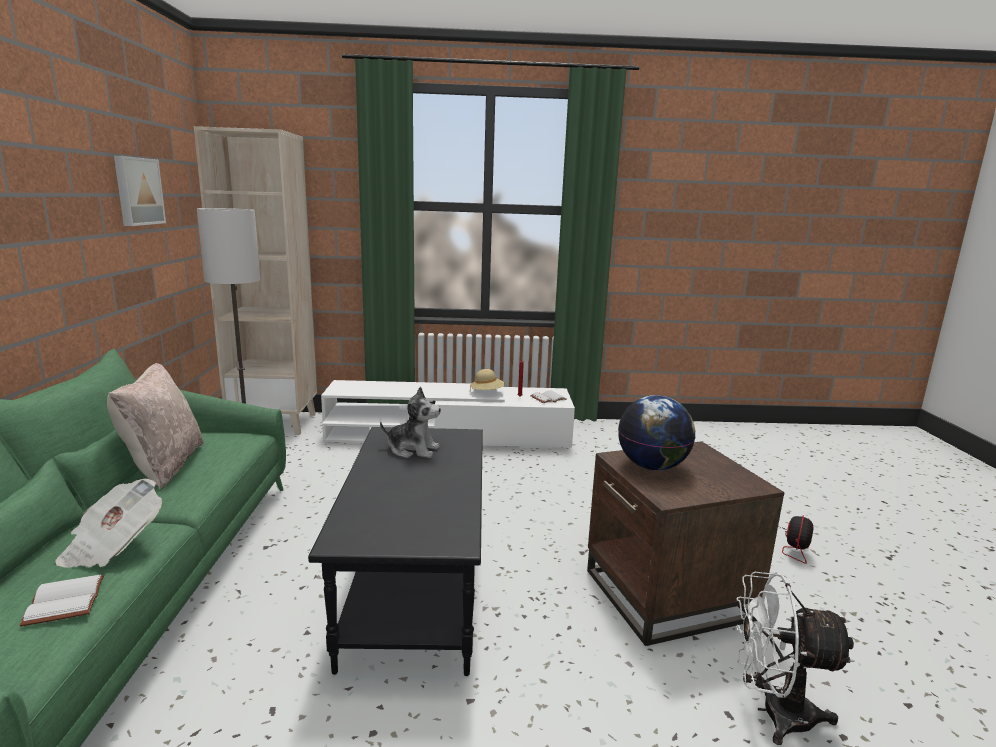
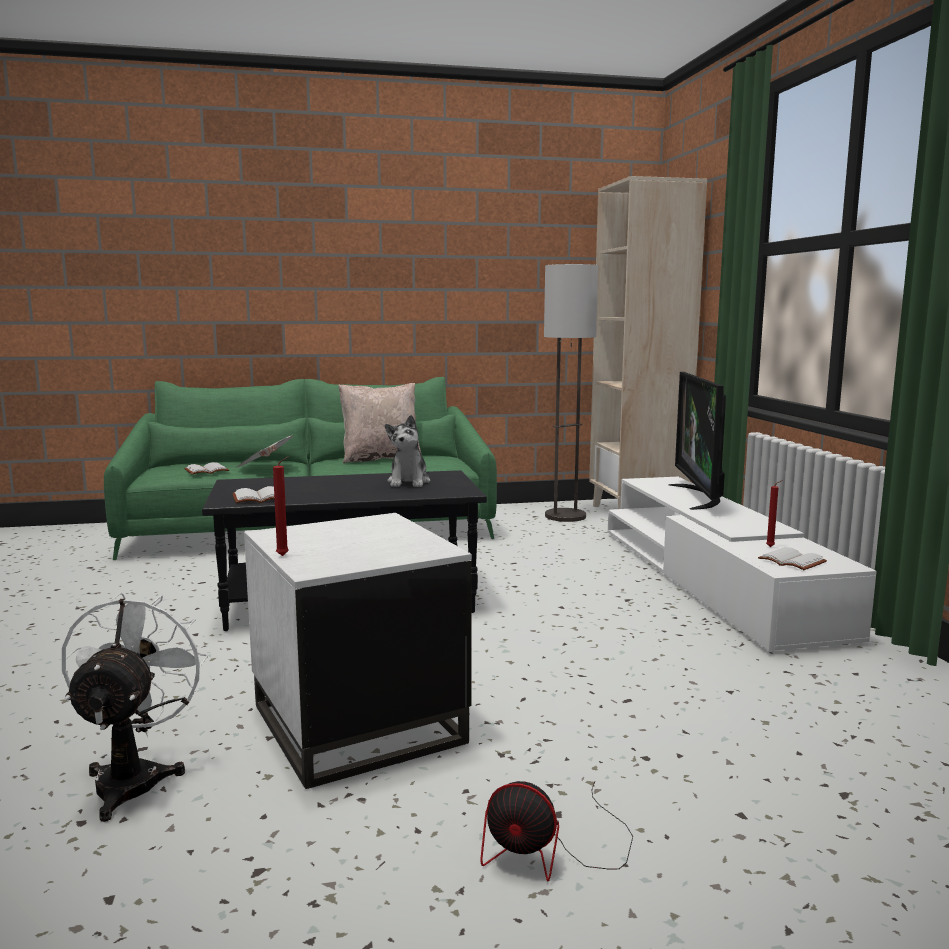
camera: 80 degrees right, 5 degrees down
(137, 191) = (527, 254): picture -> none
(404, 386) = (700, 497): none -> television
(447, 524) = (258, 498): none -> white book
(487, 393) = (743, 528): beige hat -> none
(652, 466) = (360, 530): globe -> none
(668, 595) = (355, 724): brown side table -> white side table
(730, 494) = (284, 556): none -> red candle

